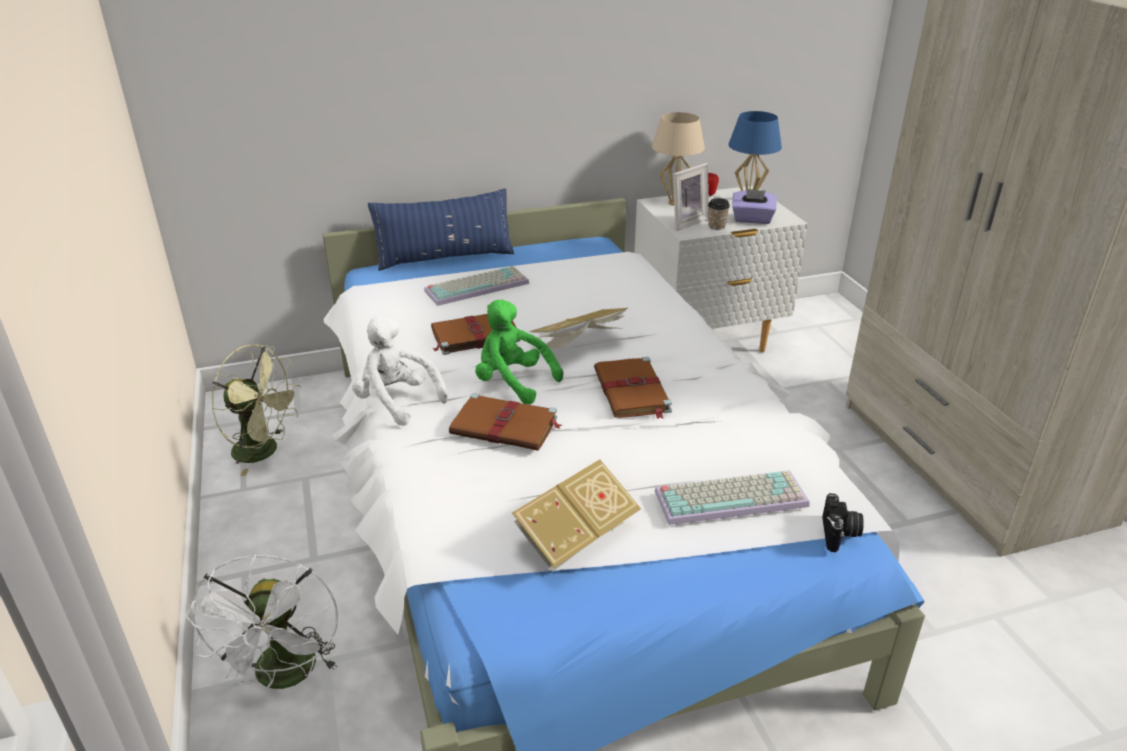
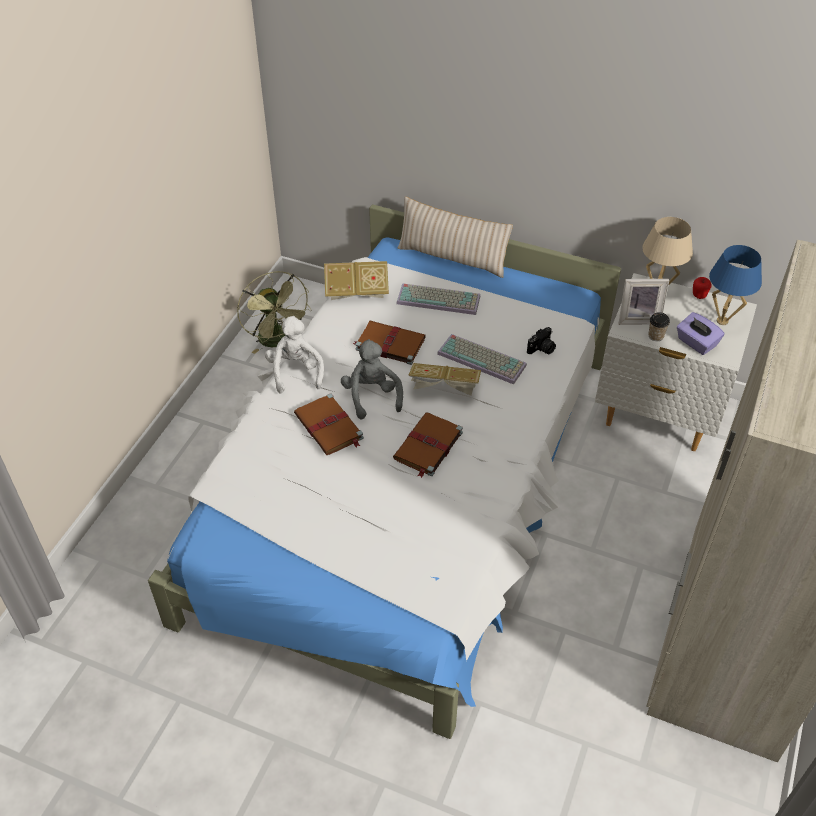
camera: 40 degrees right, 15 degrees up
(286, 677) = (173, 497): white fan -> none
(445, 258) = (452, 258): blue pillow -> beige pillow
(513, 382) = (371, 396): green plush toy -> grey plush toy
(574, 536) = (287, 520): book -> book (356, 291)
(732, 497) = (392, 554): keyboard -> keyboard (483, 359)
(840, 534) = (422, 616): camera -> camera (542, 349)

